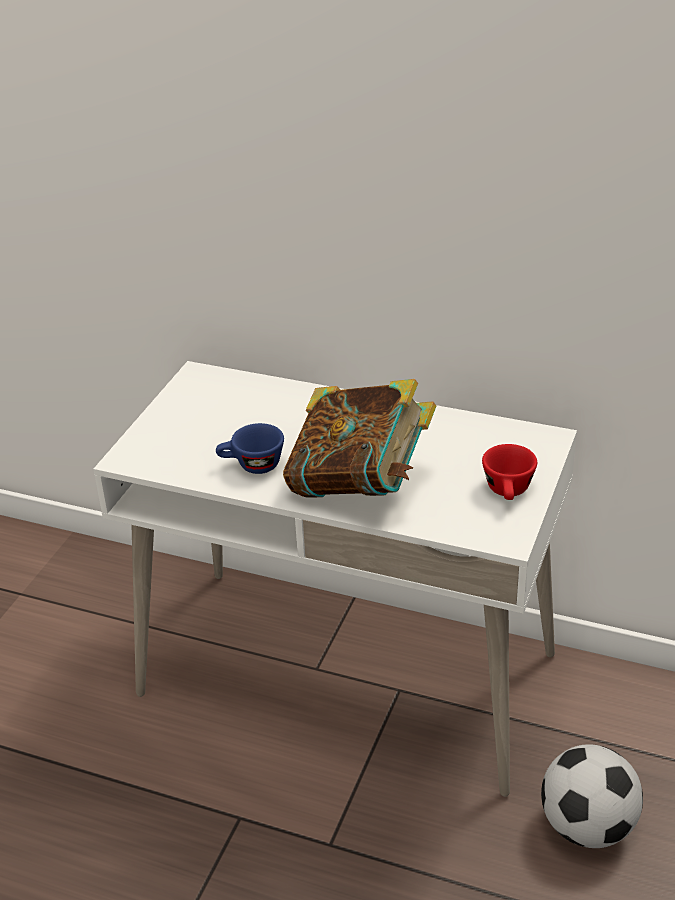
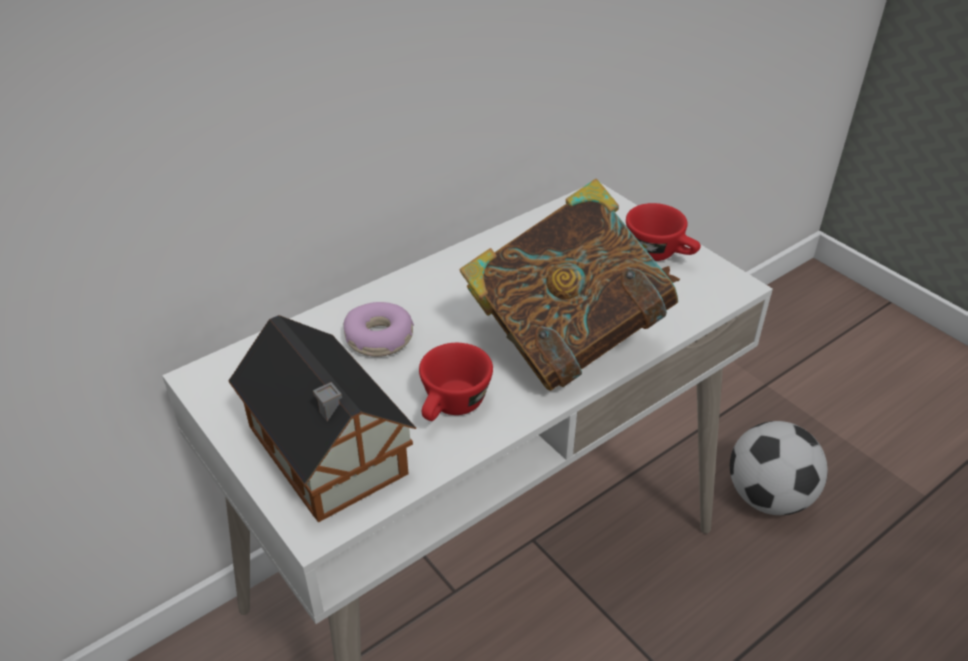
camera: 60 degrees left, 5 degrees up
(175, 440) = (328, 455): none -> toy house
(252, 466) = (452, 407): blue cup -> red cup
(287, 414) = (379, 338): none -> donut

